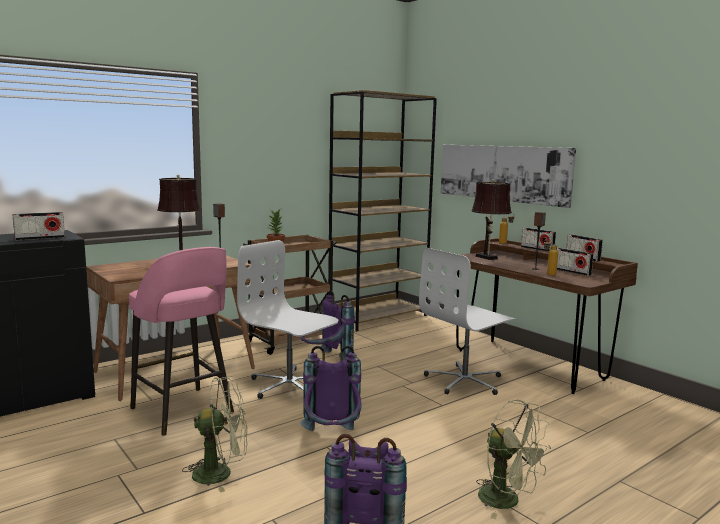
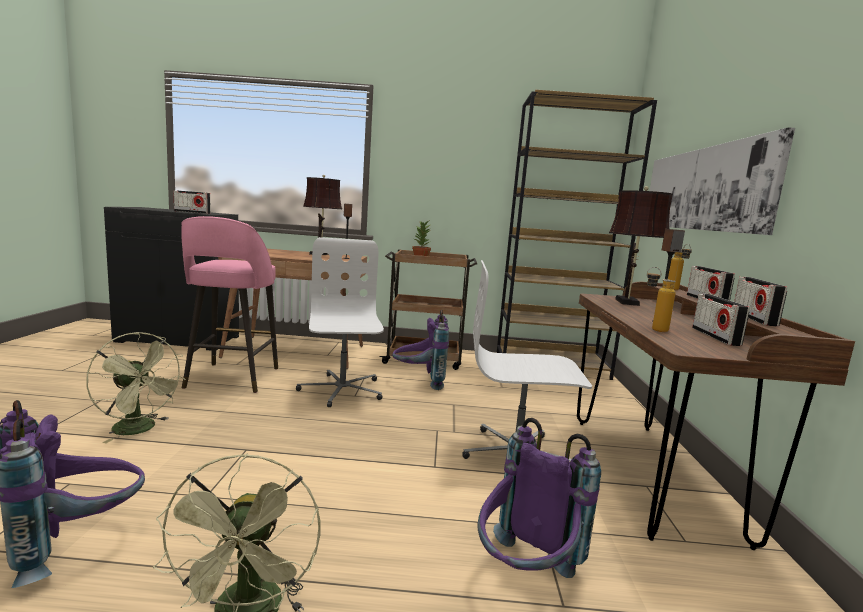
camera: 40 degrees right, 0 degrees up
(332, 438) = (267, 445): purple backpack -> purple backpack (524, 576)

